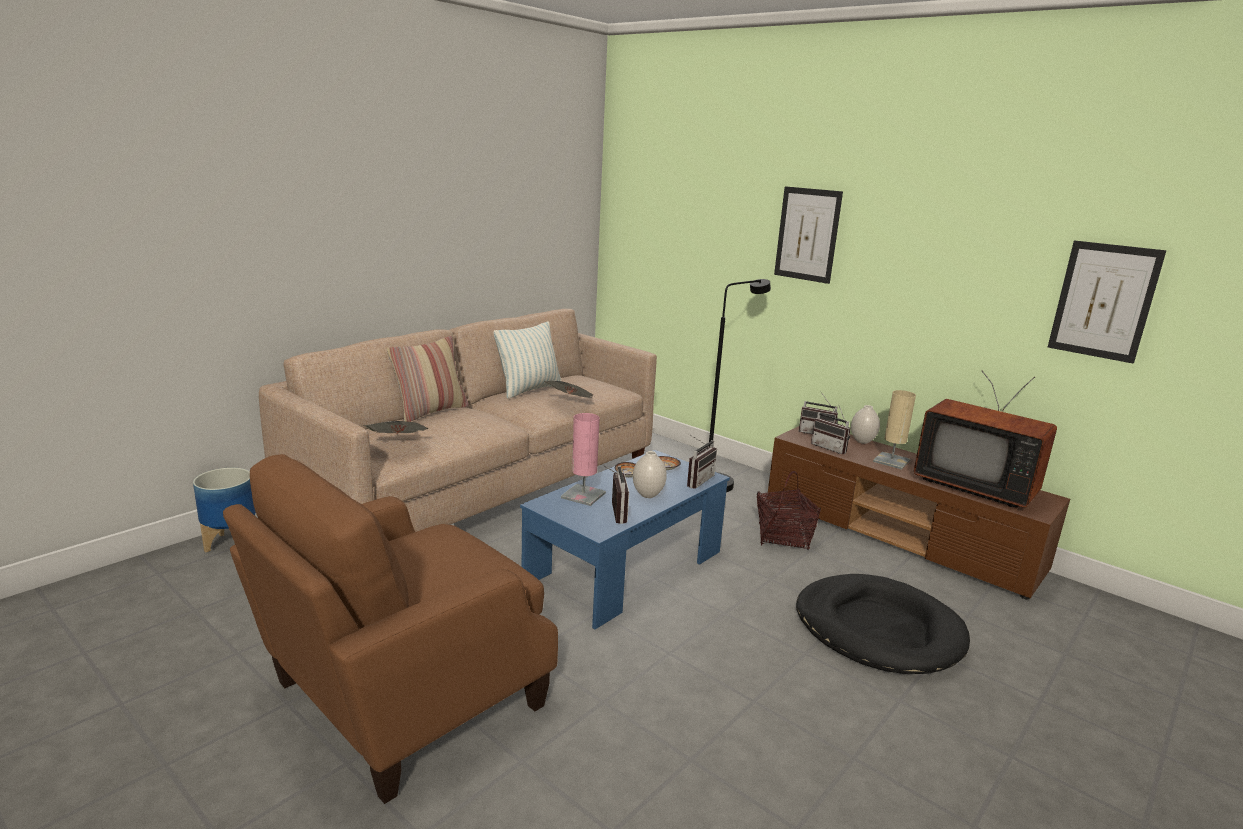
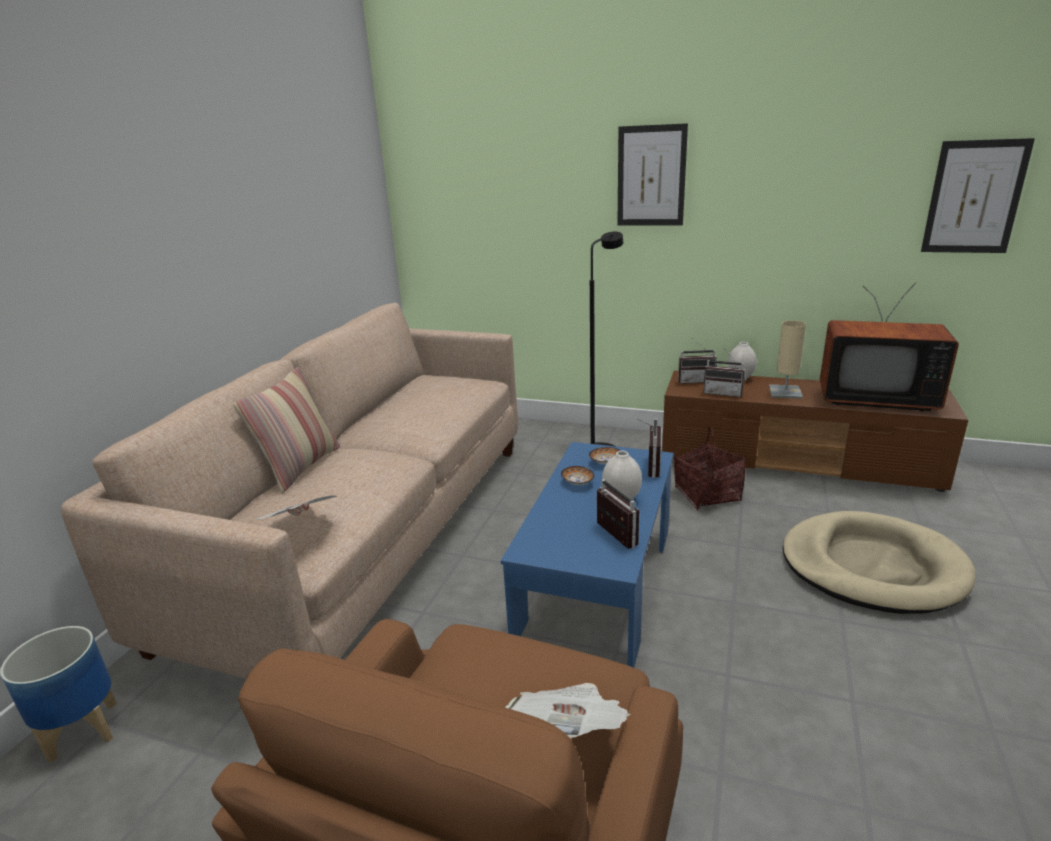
camera: 20 degrees left, 5 degrees up
(529, 390) = (390, 407): pillow -> none
(571, 403) = (452, 411): newspaper -> newspaper (567, 733)
(583, 495) = (557, 523): pink table lamp -> none
(878, 629) = (872, 567): black dog bed -> beige dog bed

